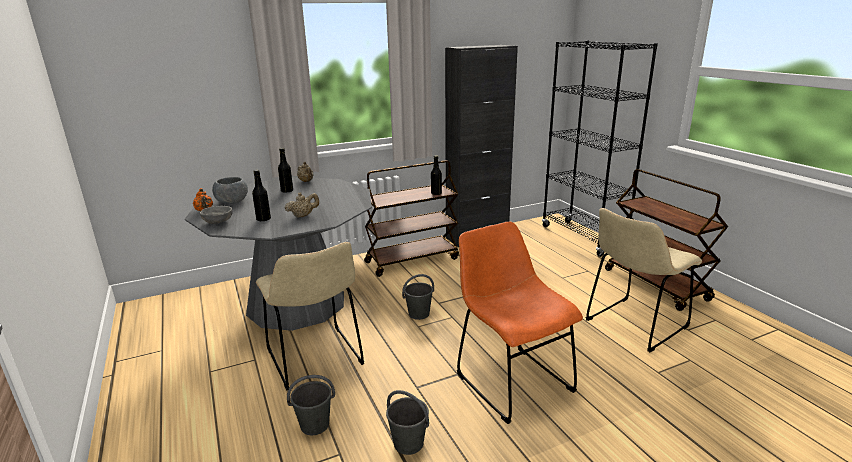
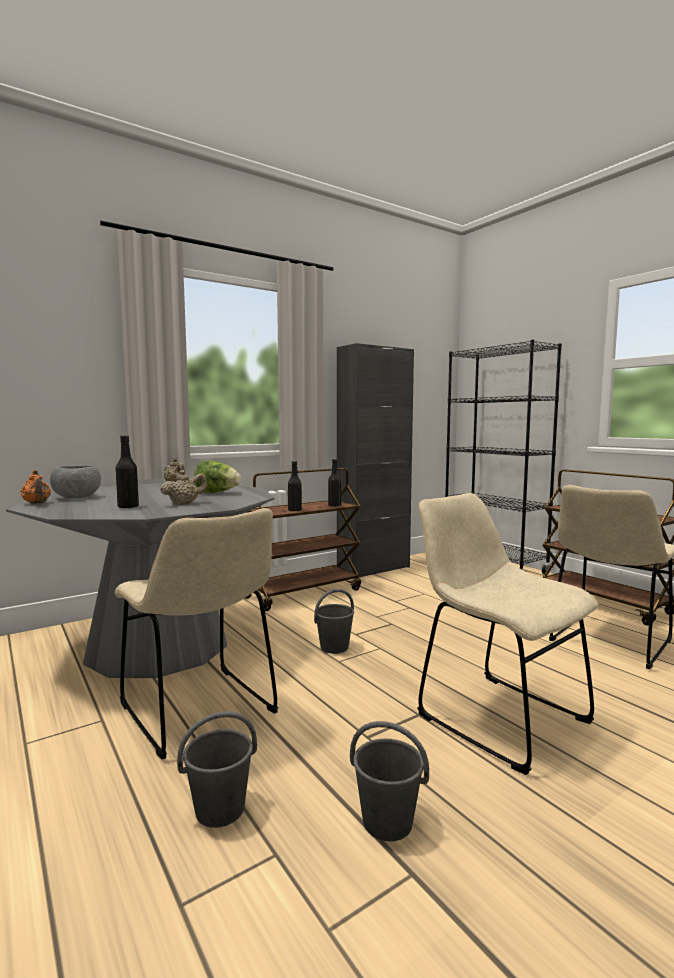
camera: 10 degrees left, 15 degrees down
(218, 222) = (59, 510): grey bowl -> none
(287, 191) = (152, 490): black bottle -> black bottle (294, 510)
(332, 197) = (217, 493): none -> lettuce
(510, 379) = (495, 715): orange chair -> beige chair

